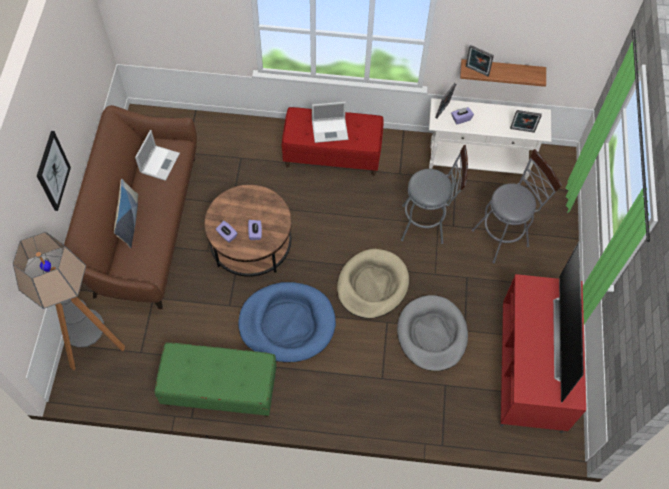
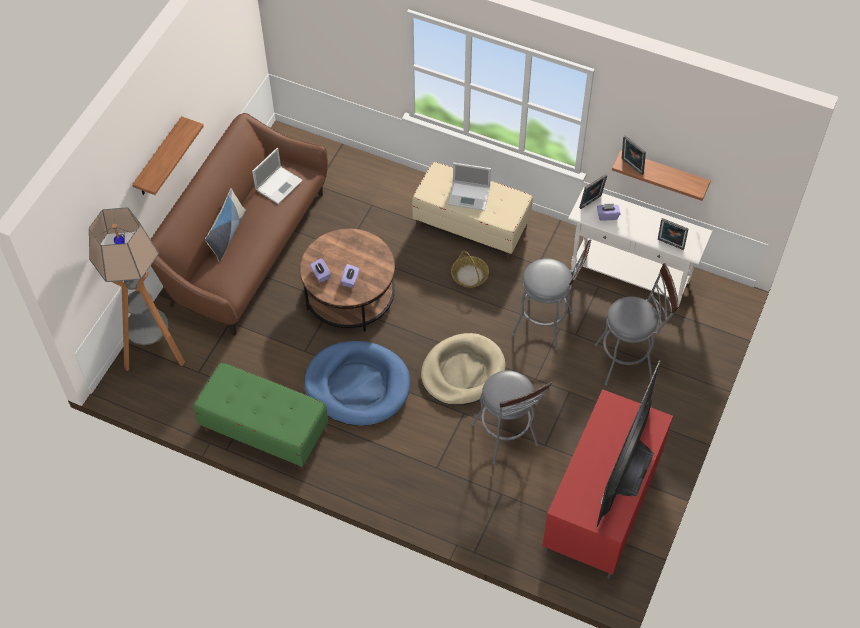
camera: 20 degrees right, 5 degrees down
(52, 171) = (159, 158): picture -> shelf
(332, 155) = (471, 226): red bench -> beige bench
(346, 198) = (469, 275): none -> basket
(432, 334) = (507, 439): grey dog bed -> grey stool

